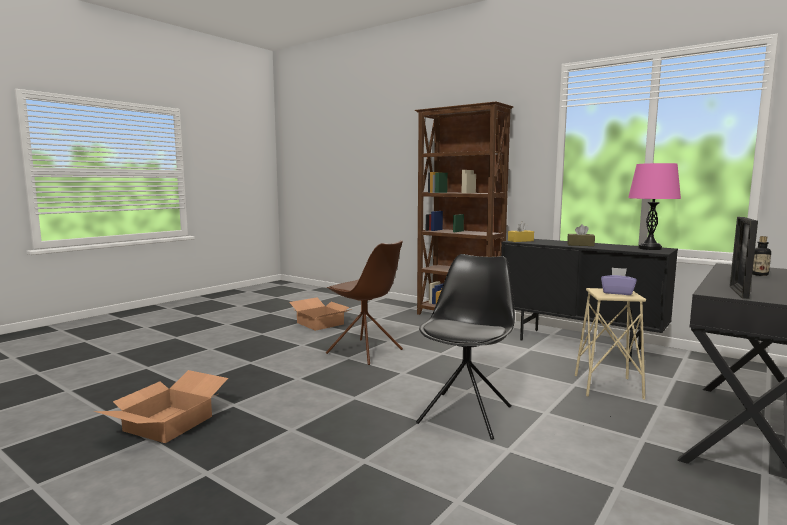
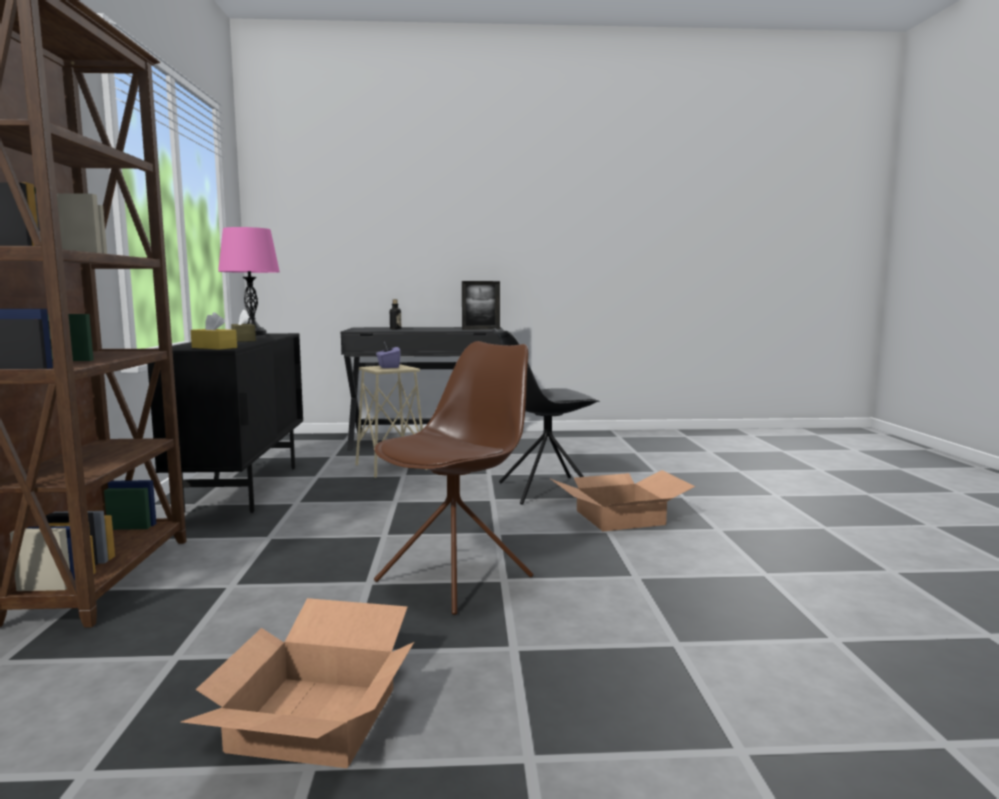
camera: 130 degrees left, 0 degrees up
(168, 423) = (868, 581): cardboard box -> cardboard box (619, 518)
(365, 352) = (457, 578): brown chair -> brown chair turned 45 degrees clockwise

